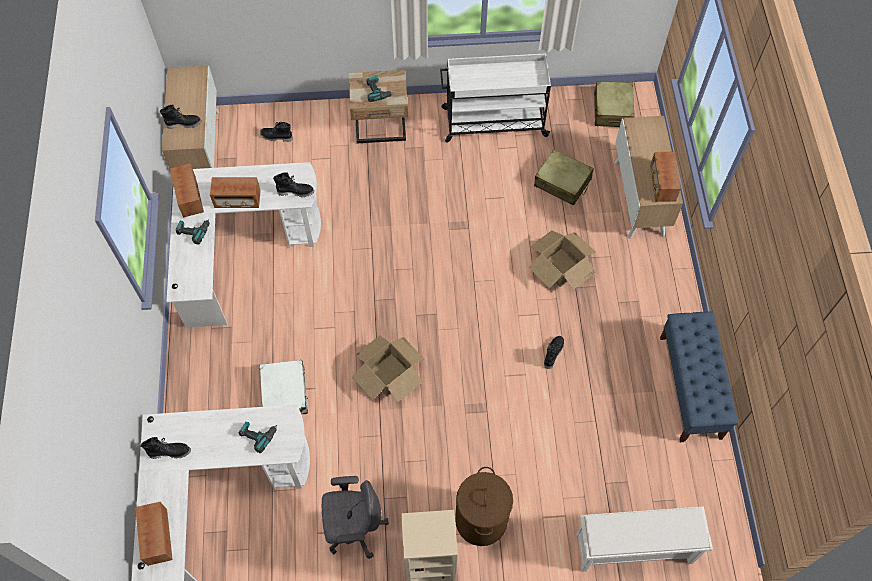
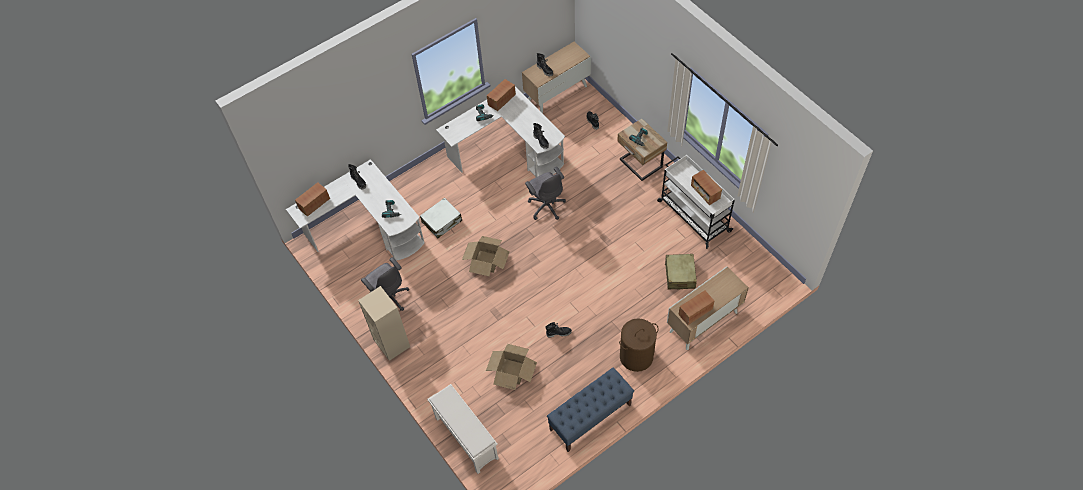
camera: 60 degrees right, 5 degrees down
(237, 199) = (516, 120): radio -> radio (705, 192)
(359, 258) = (546, 206): none -> grey office chair
(481, 520) = (432, 353): brown laundry basket -> brown laundry basket (636, 356)
(560, 267) = (619, 306): cardboard box -> cardboard box (512, 371)
(612, 110) = (758, 273): beige suitcase -> none

